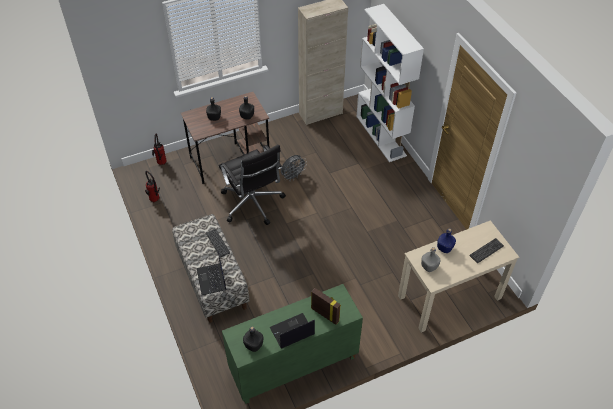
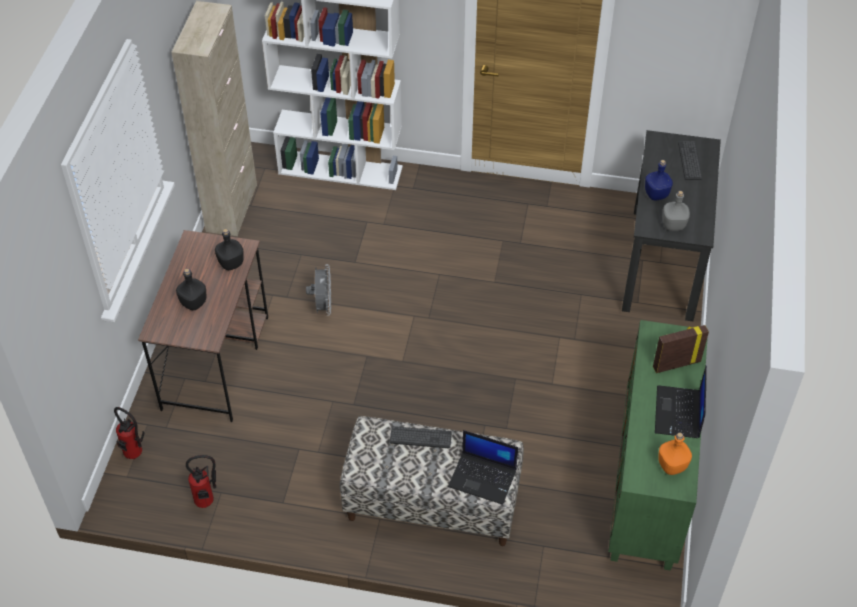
camera: 55 degrees left, 0 degrees up
(253, 204) = (331, 380): black office chair -> none
(254, 345) = (672, 465): black bottle -> orange bottle
(449, 297) = (662, 263): beige desk -> black desk

